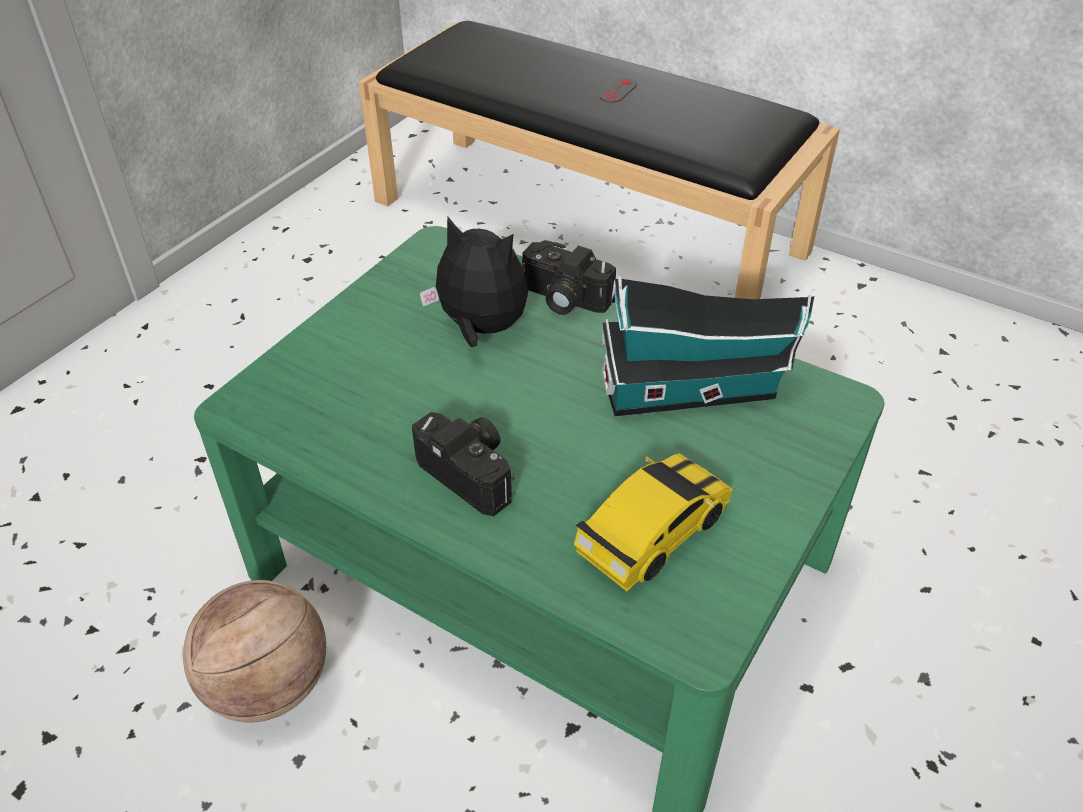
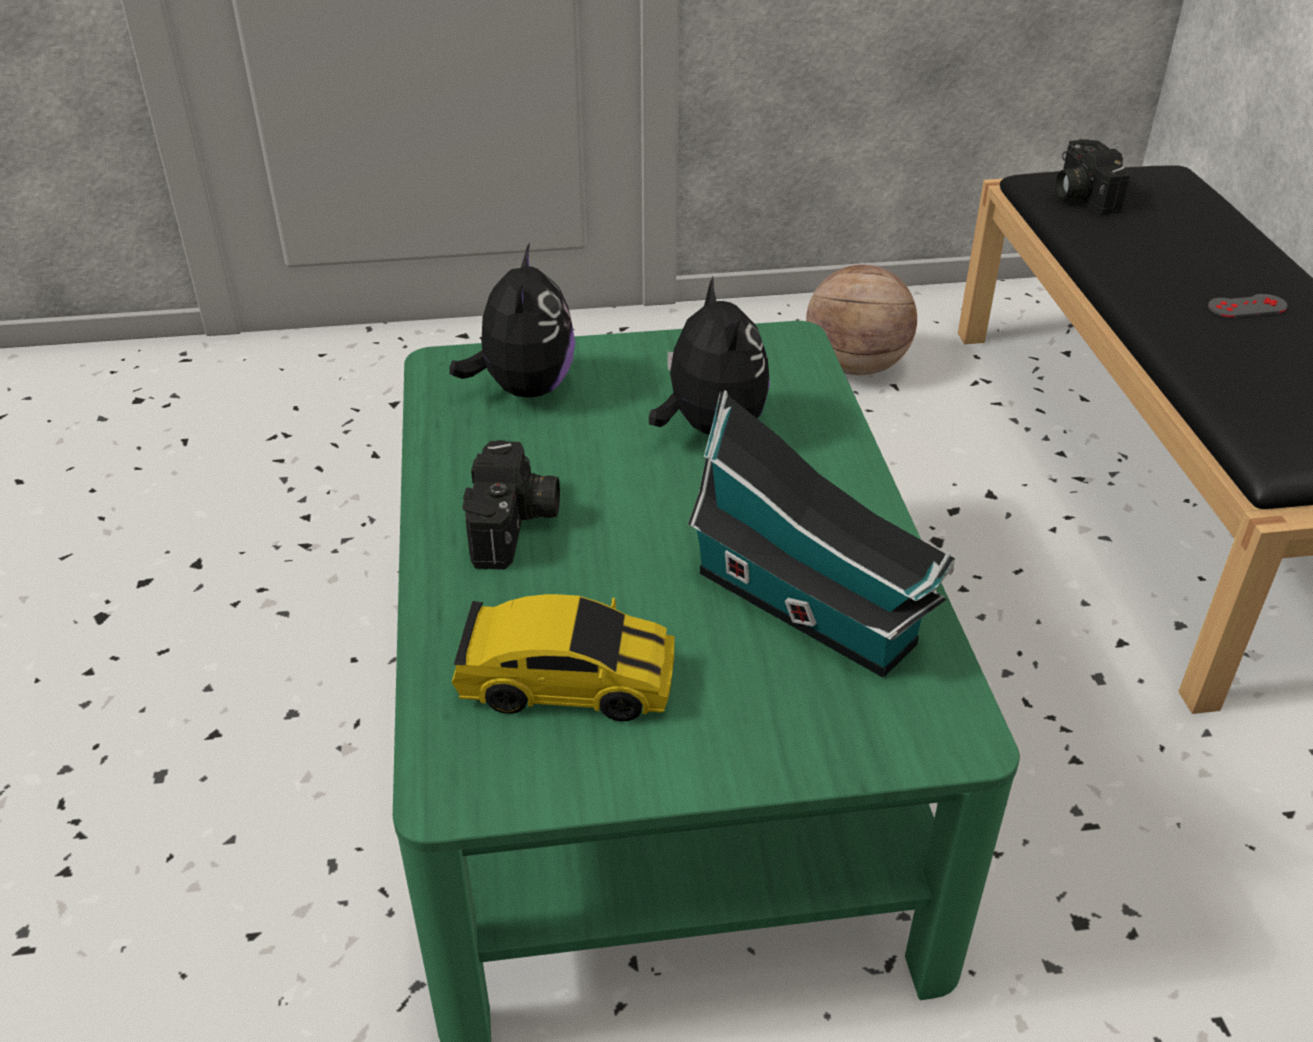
camera: 50 degrees right, 5 degrees down
(268, 686) = (344, 647): basketball -> basketball (855, 366)
(324, 385) = (524, 388): none -> plush toy
(562, 299) = (826, 451): camera -> camera (1080, 195)

